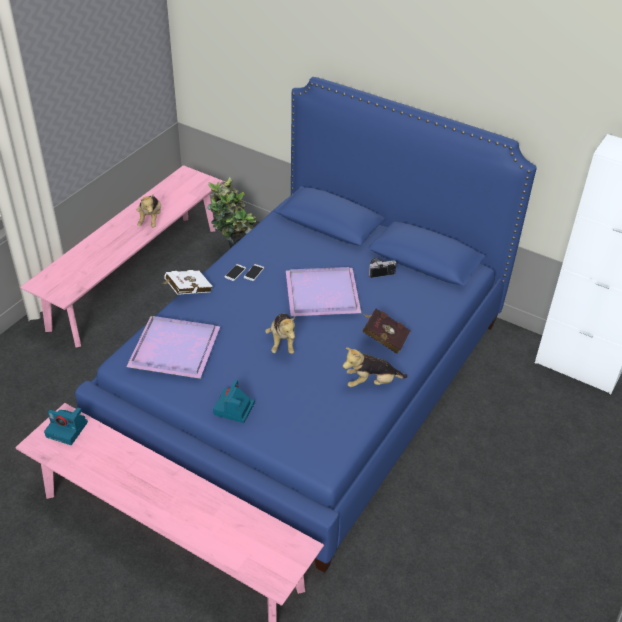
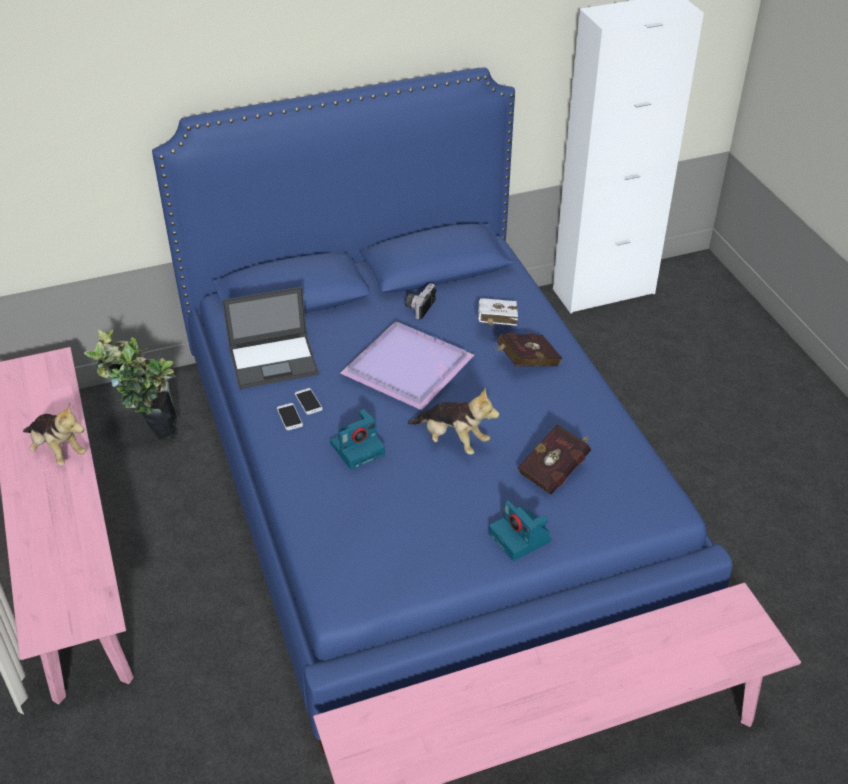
camera: 50 degrees left, 0 degrees up
(68, 429) = (367, 735): camera -> camera (358, 448)
(173, 347) = (366, 538): purple tray -> none
(187, 291) = (273, 476): white book -> white book (496, 325)
(271, 244) = (274, 361): none -> laptop
(303, 397) = (555, 470): none -> red book
(371, 383) = (581, 408): plush toy -> none

